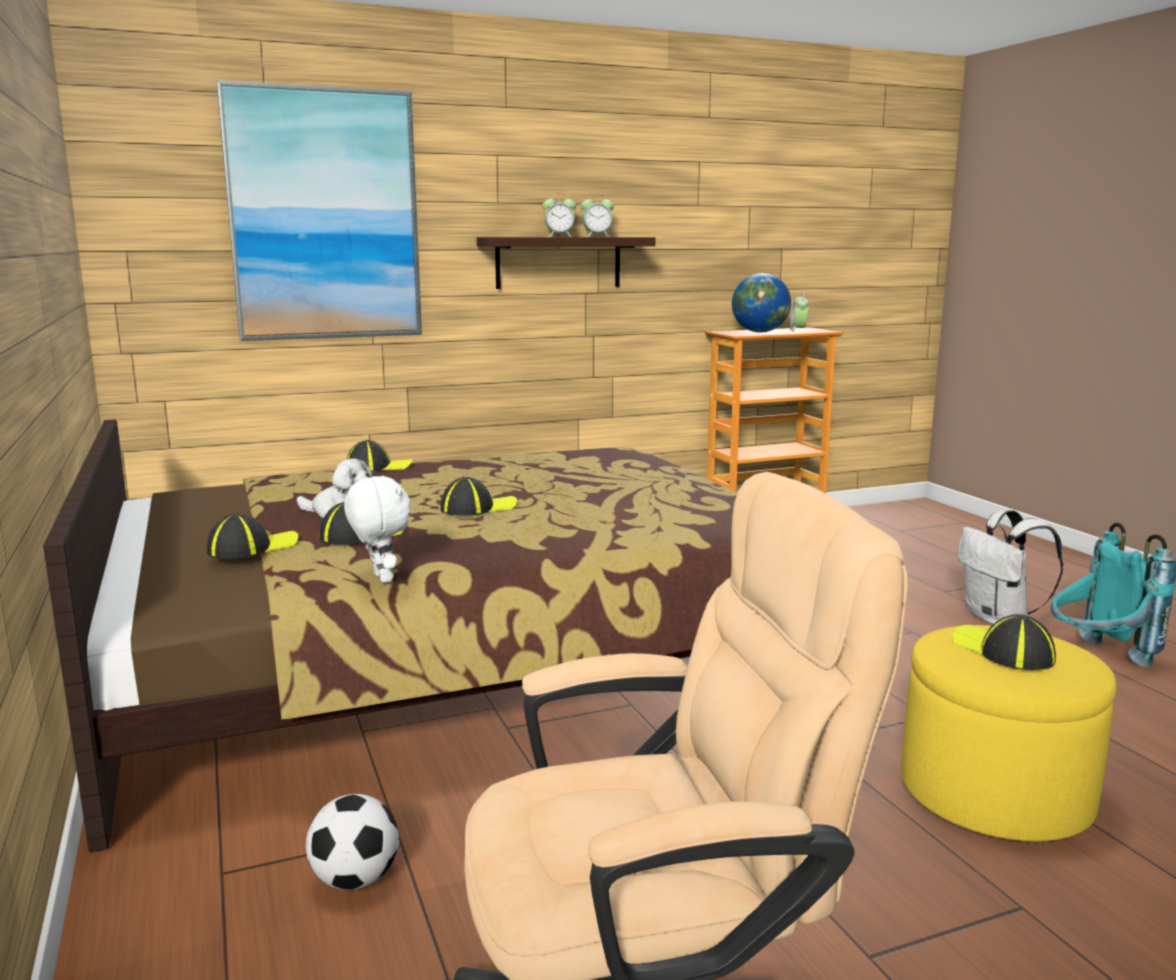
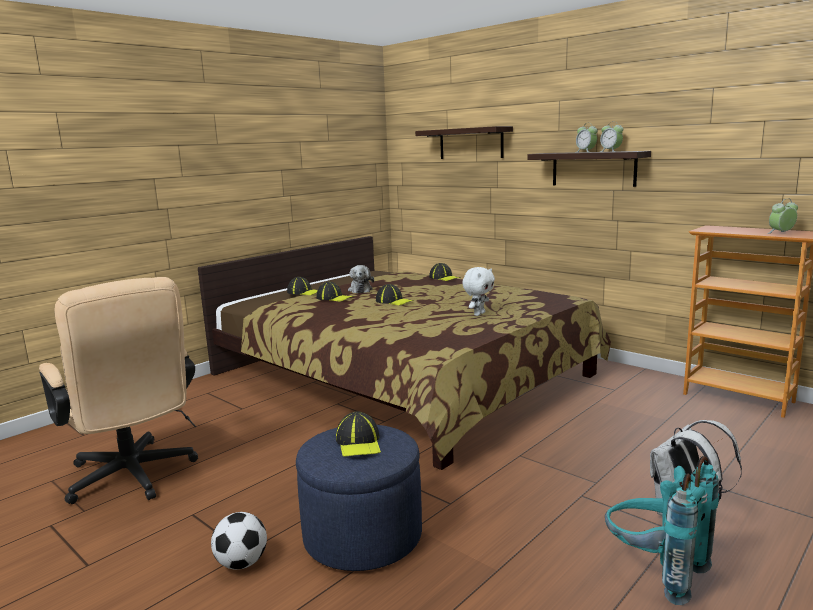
camera: 65 degrees right, 0 degrees up
(325, 216) = (471, 143): picture -> shelf
(355, 880) = (211, 411): football -> football (242, 563)
(380, 578) = (286, 311): white plush toy -> white plush toy (478, 314)
(760, 332) = (736, 230): globe -> none
(995, 793) = (363, 536): yellow ottoman -> blue ottoman
(1002, 651) = (359, 443): cap -> cap turned 135 degrees clockwise

